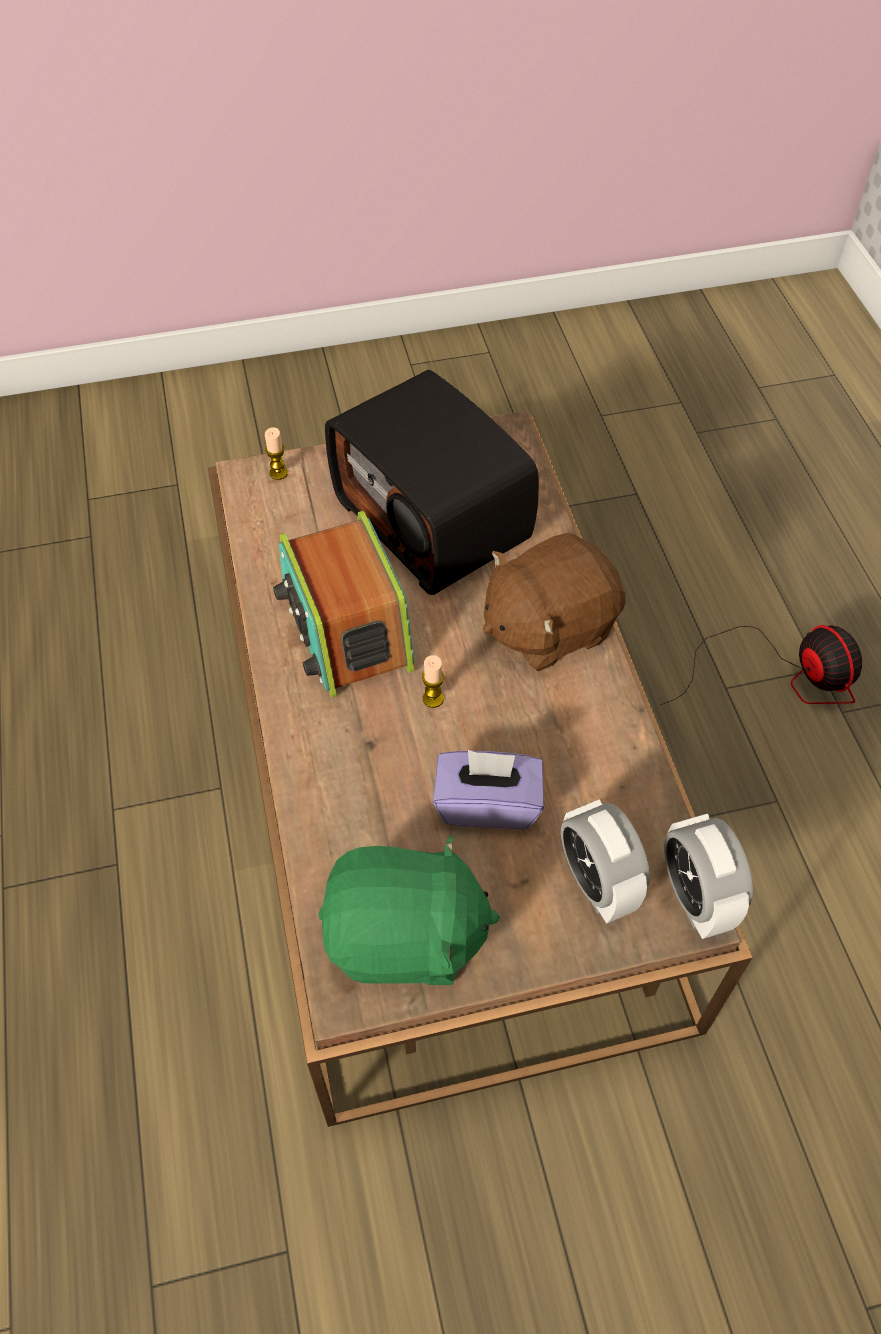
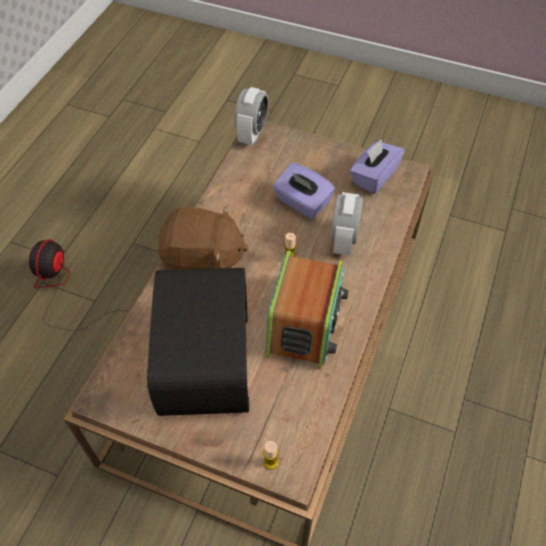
camera: 145 degrees left, 0 degrees up
(405, 937) = (373, 177): green plush toy -> purple tissue box
(597, 883) = (284, 155): alarm clock -> alarm clock (343, 240)

